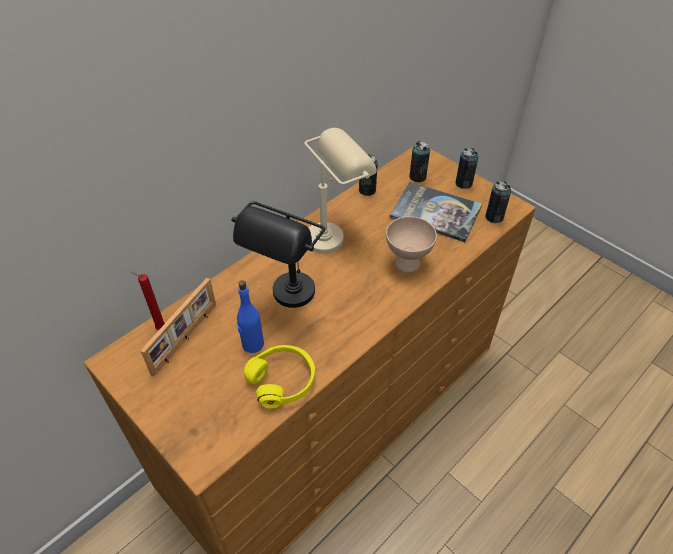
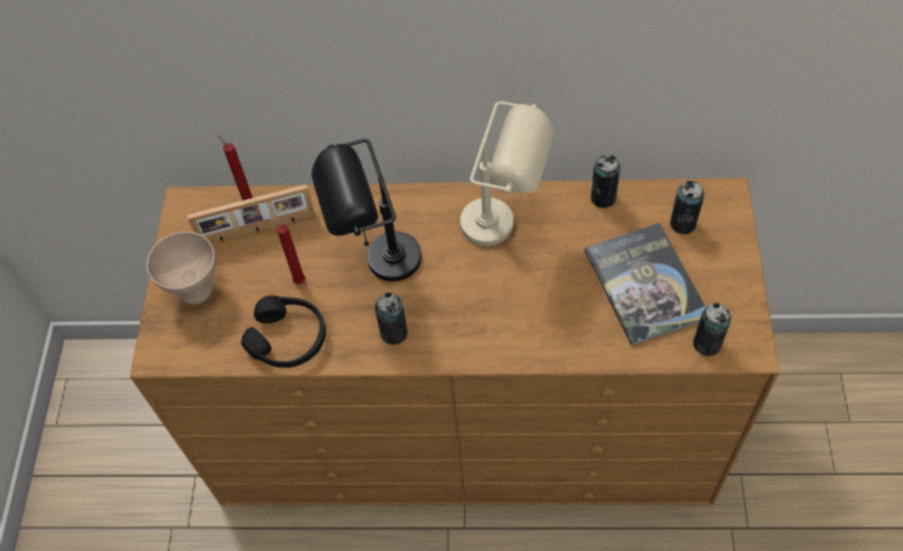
camera: 50 degrees right, 10 degrees up
(252, 344) = (302, 282): blue bottle -> red candle
(282, 380) = (288, 338): yellow headphones -> black headphones
(406, 264) = (536, 318): beige bowl -> beige bowl (194, 289)
(463, 183) = (728, 274): can -> can (394, 333)

